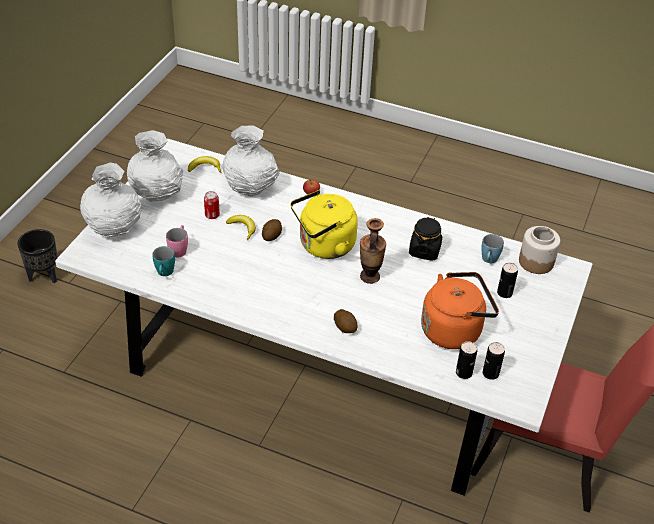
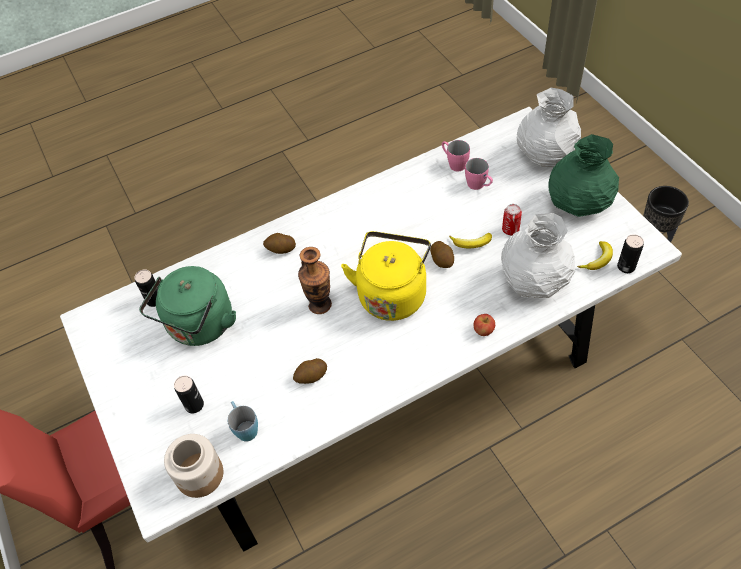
camera: 135 degrees right, 10 degrees up
(157, 193) = (577, 204): white vase -> green vase
(164, 273) = (454, 163): turquoise mug -> pink mug
(424, 250) = (311, 377): black jar -> potato
(454, 330) = (199, 327): orange kettle -> green kettle
(490, 373) = (133, 319): can -> can (626, 267)

